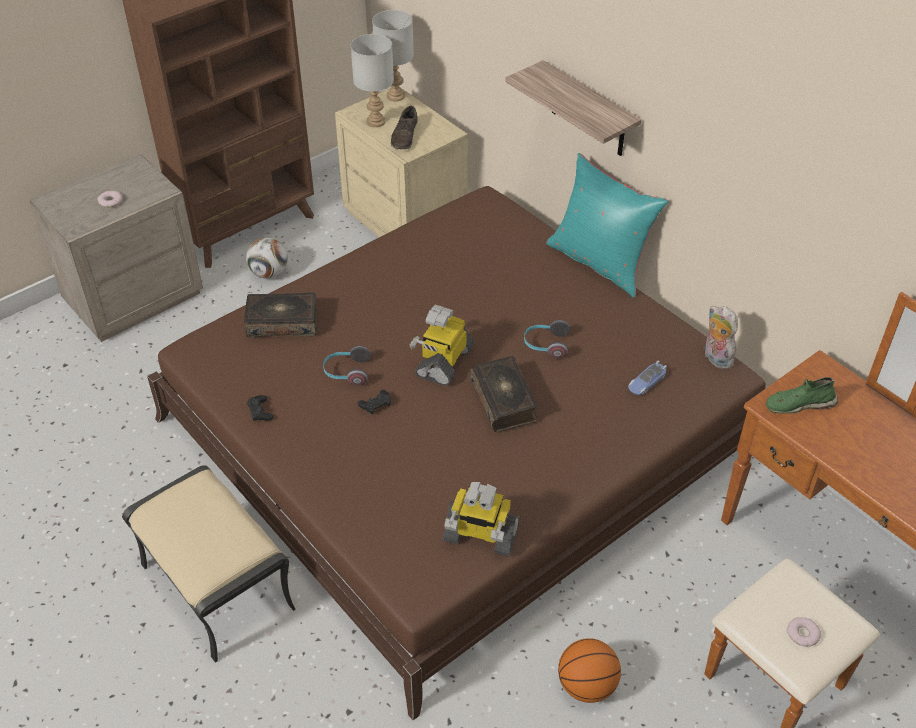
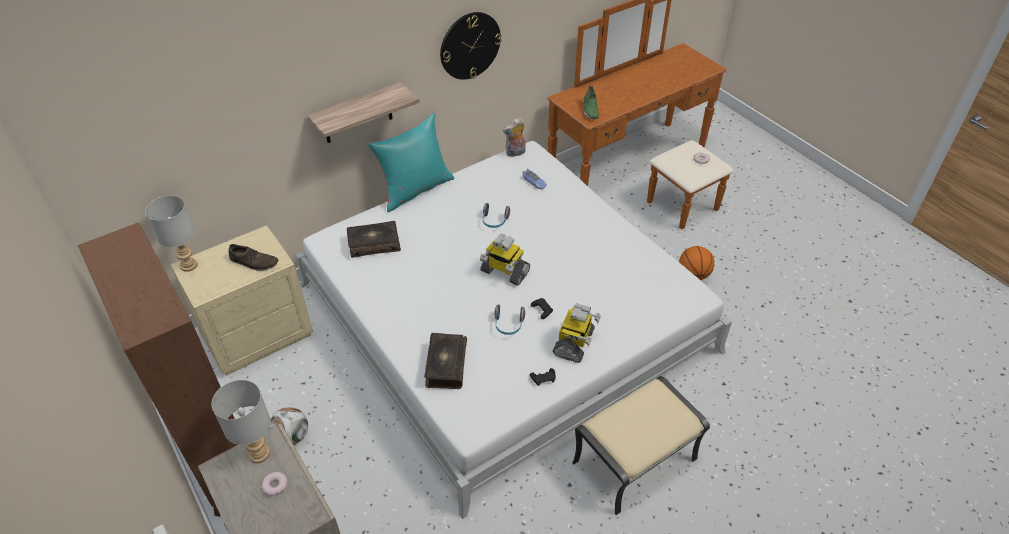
camera: 85 degrees left, 0 degrees up
(376, 122) = (224, 279): grey table lamp -> grey table lamp (260, 453)
(456, 435) = (504, 318): brown bed -> white bed
(480, 535) = (653, 266): toy robot -> toy robot (574, 343)
(504, 401) = (543, 245): book -> book (374, 244)
(737, 158) = (470, 45): none -> wall clock

